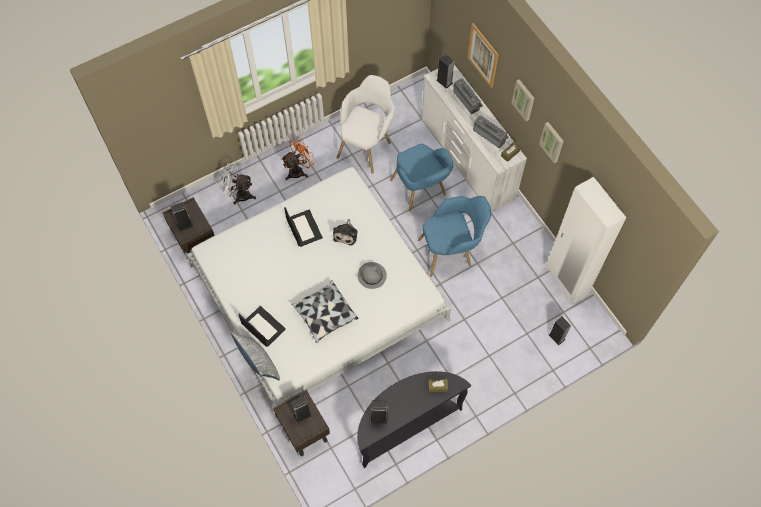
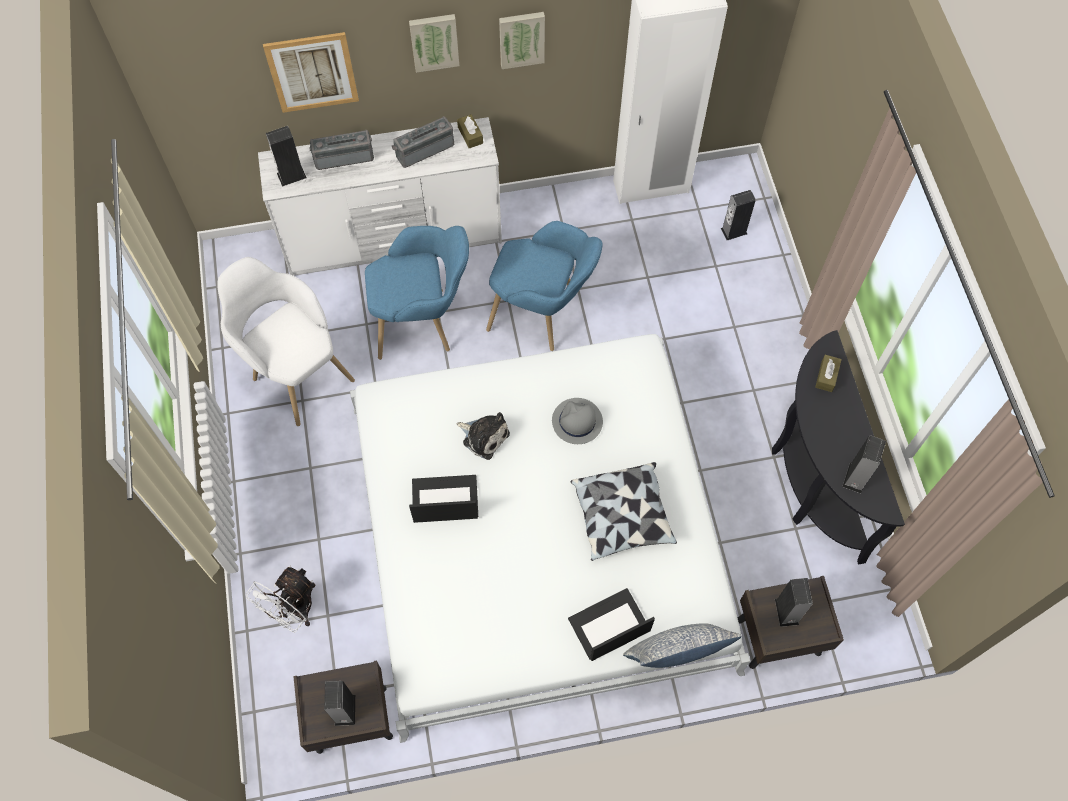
camera: 70 degrees left, 0 degrees up
(299, 170) = (292, 493): orange fan -> none
(451, 251) = (543, 315): blue armchair -> blue armchair turned 105 degrees clockwise

